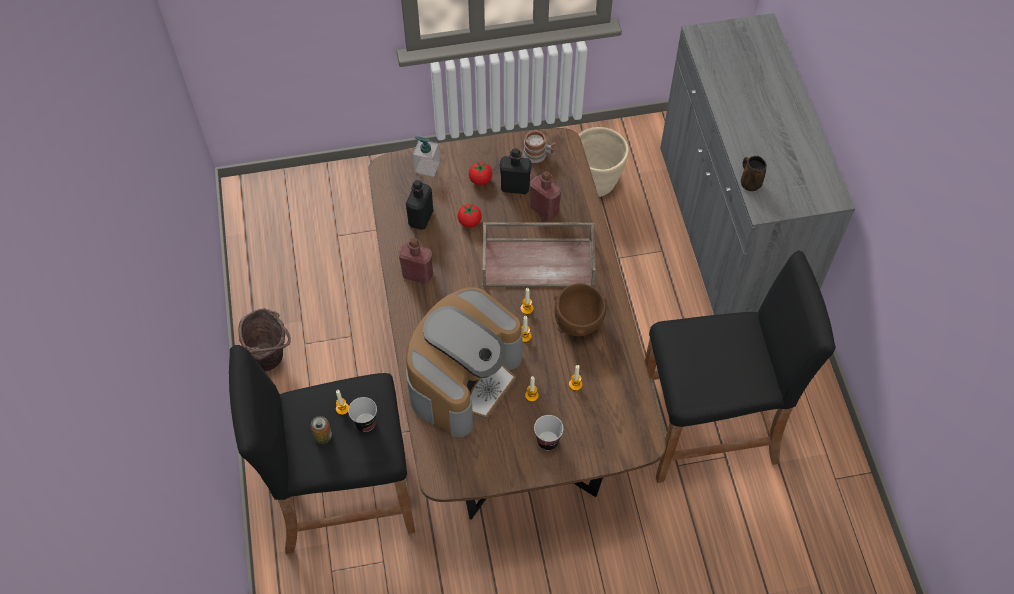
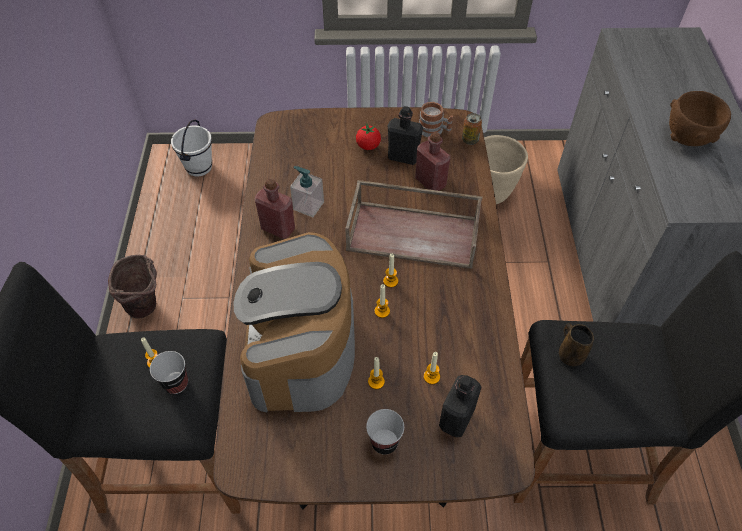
camera: 10 degrees right, 5 degrees down
(281, 198) = (199, 167): none -> white bucket
(323, 436) = (123, 390): can -> can (470, 140)
(421, 218) = (297, 173): black bottle -> black bottle (456, 418)
(427, 167) = (316, 127): soap dispenser -> soap dispenser (308, 206)
(464, 377) = (300, 347): coffee machine -> coffee machine turned 135 degrees clockwise
(469, 222) = (347, 184): tomato -> none
(578, 322) = (447, 305): brown bowl -> brown bowl (688, 137)
(750, 182) = (667, 178): brown mug -> brown mug (570, 354)

